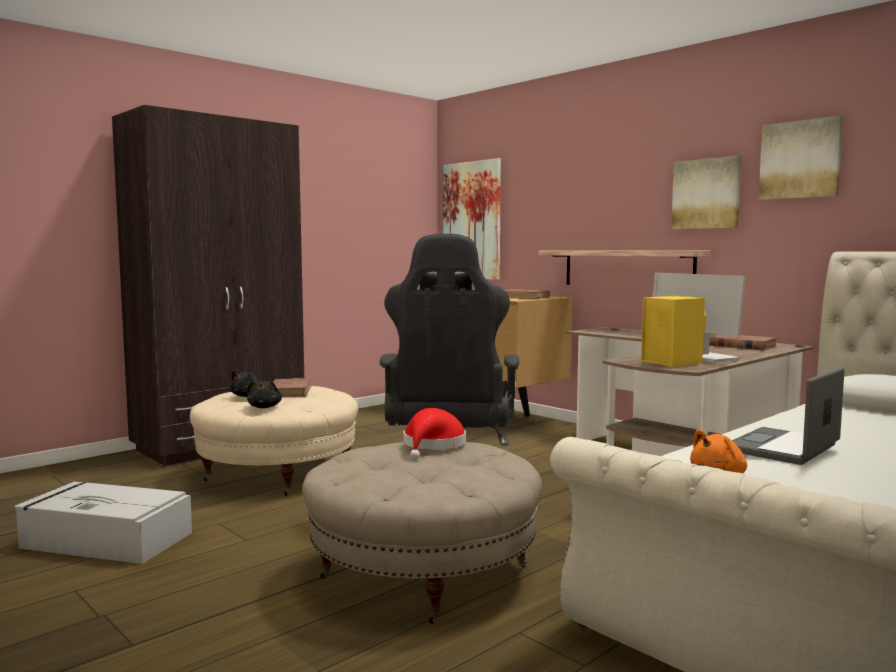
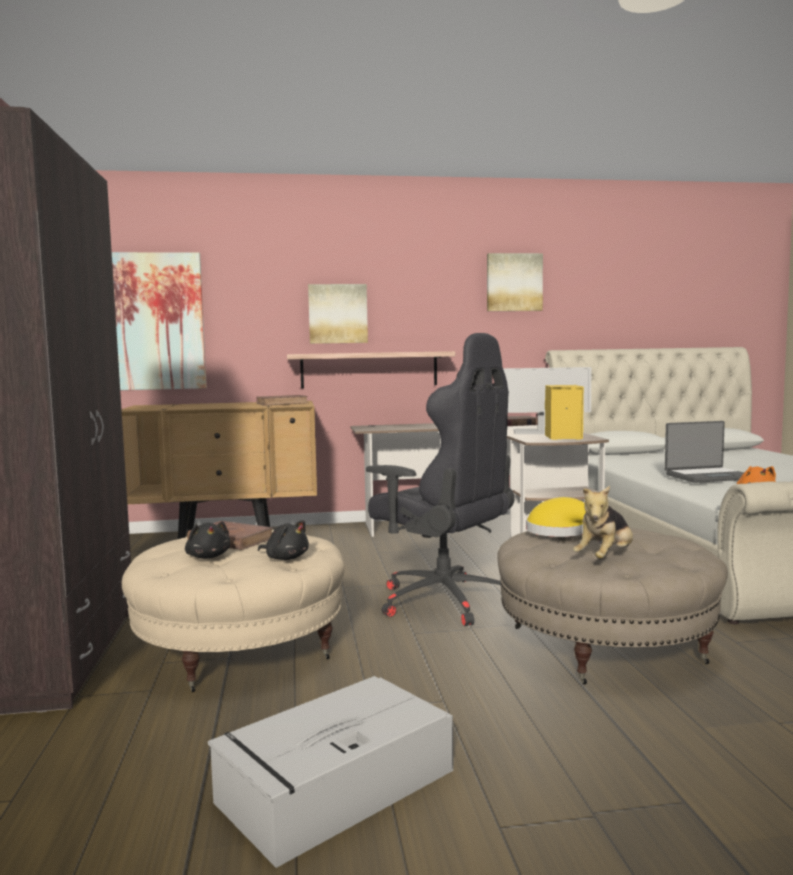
camera: 55 degrees left, 0 degrees up
(361, 467) = (605, 558): none -> plush toy
(433, 445) = (561, 533): red hat -> yellow hat
(706, 194) = (442, 304): picture -> picture (338, 314)
(785, 448) = (707, 476): laptop -> laptop turned 90 degrees counterclockwise

